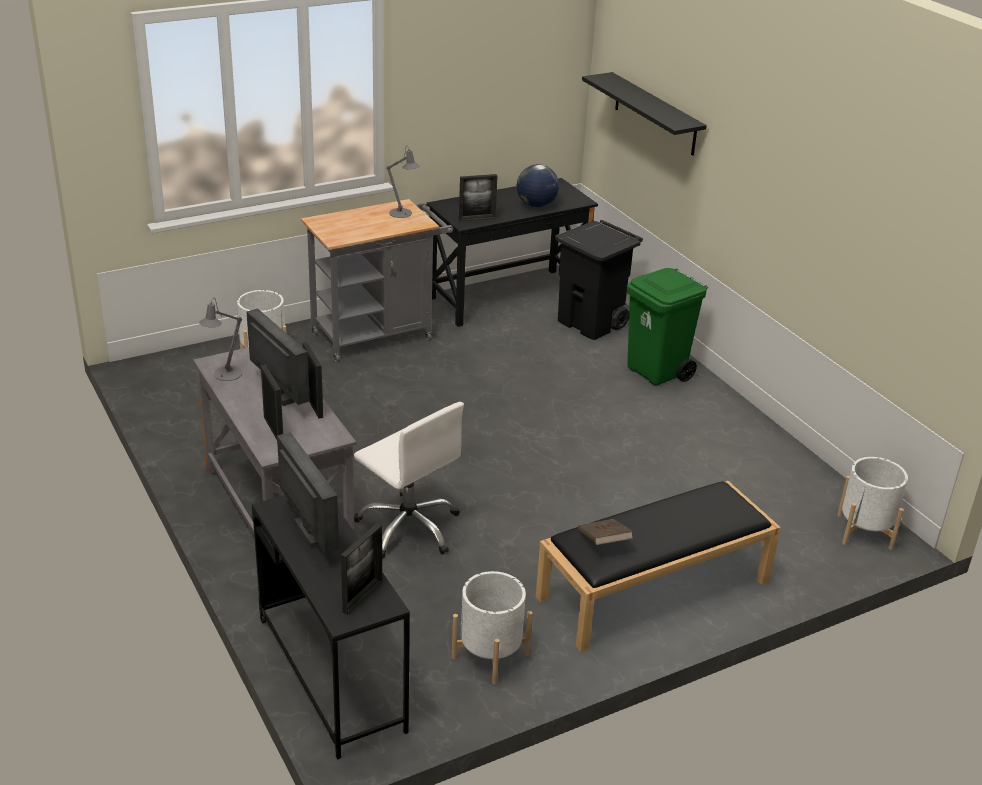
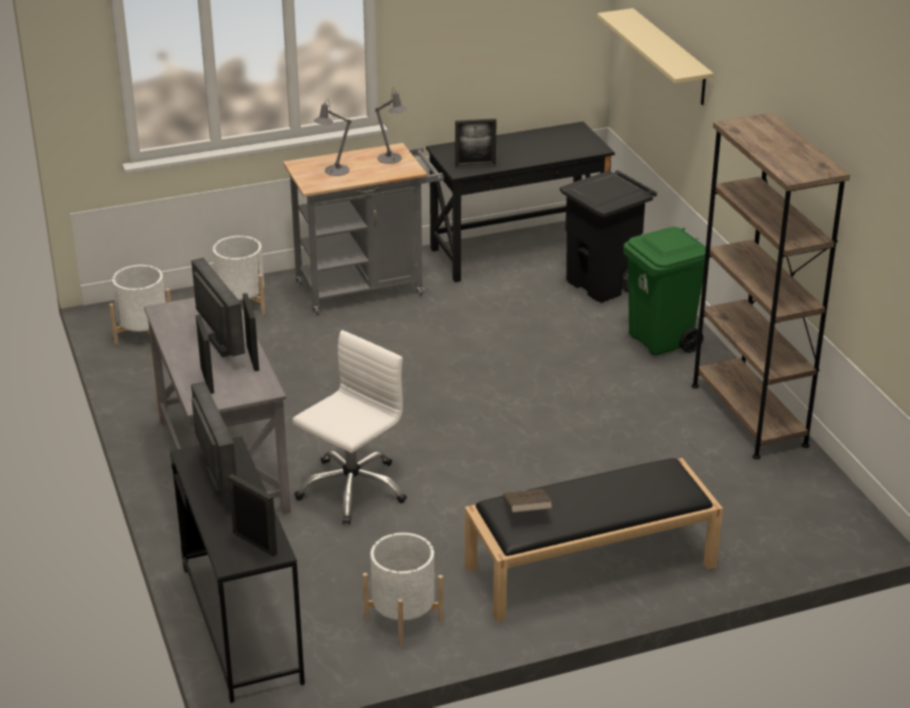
camera: 10 degrees right, 0 degrees up
(224, 375) = (171, 324): grey table lamp -> grey table lamp (334, 171)
(362, 596) = (255, 543): picture frame -> picture frame turned 90 degrees counterclockwise
(409, 527) = (352, 489): white office chair -> white office chair turned 105 degrees counterclockwise
(536, 205) = (545, 152): globe -> none
(655, 114) = (670, 57): black shelf -> beige shelf
(753, 436) = (748, 415): none -> brown bookcase
(864, 531) = (839, 522): white planter -> white planter (144, 335)

